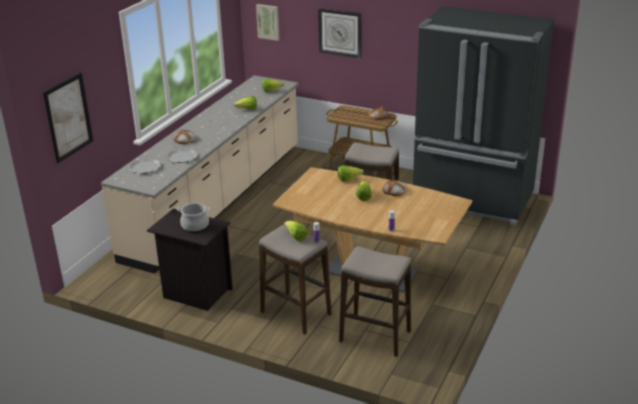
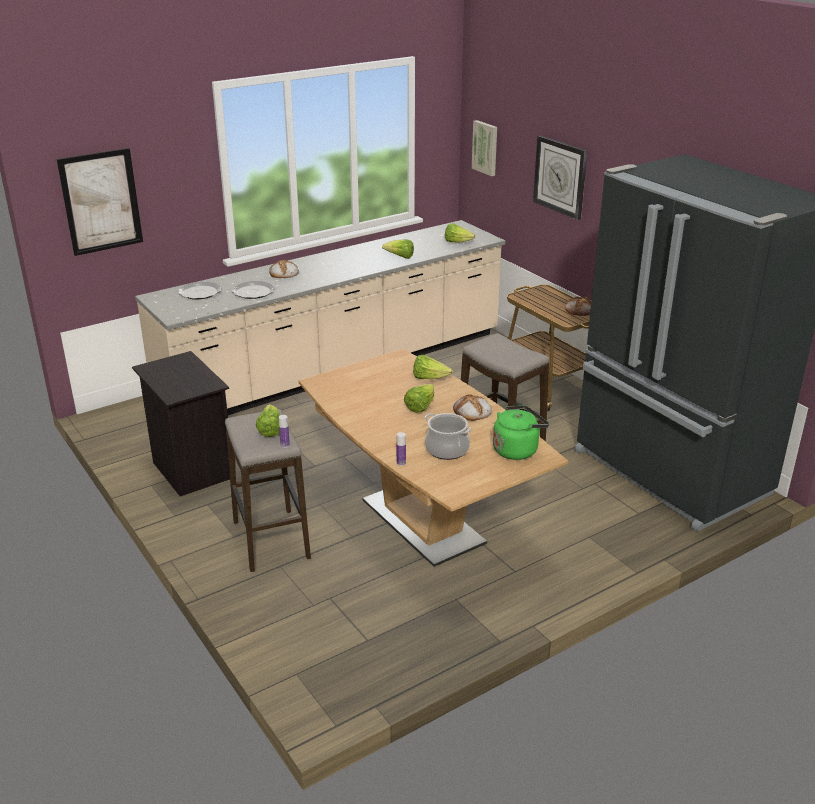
camera: 30 degrees right, 0 degrees up
(195, 226) = (186, 378): cooking pot -> cooking pot (447, 449)
(375, 337) = (331, 613): stool -> none
(442, 203) = (517, 449): none -> green kettle

